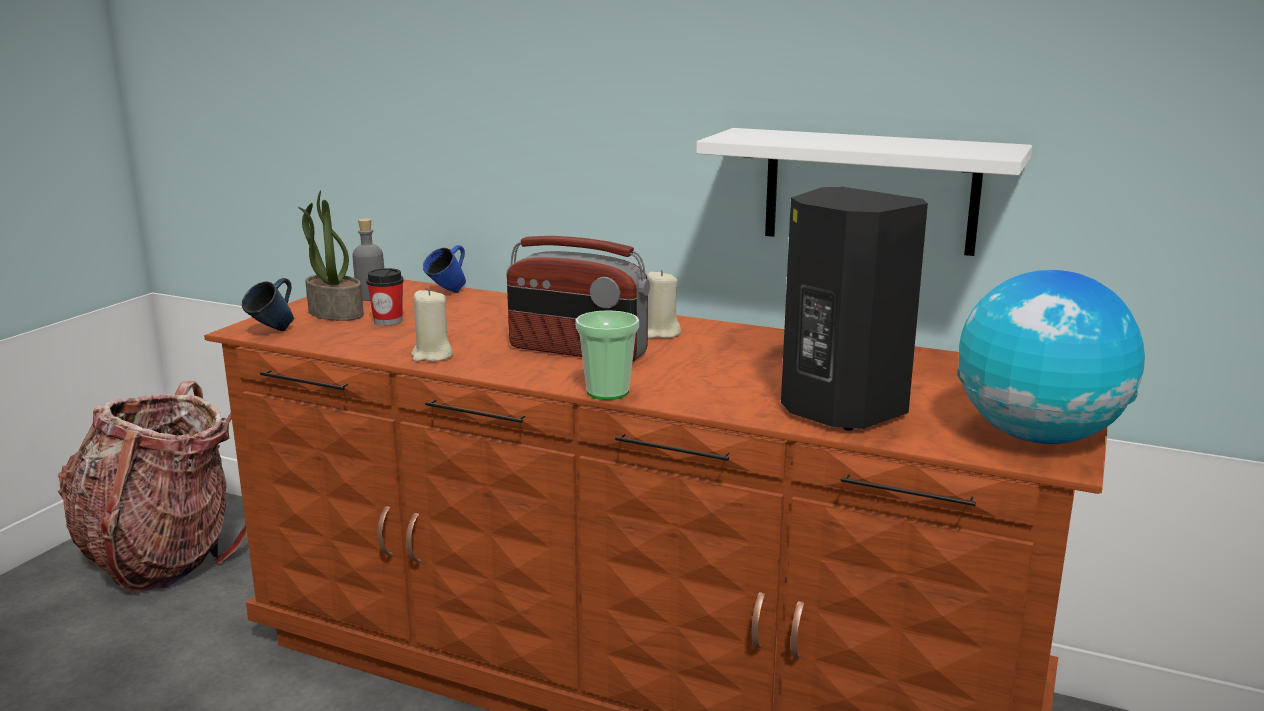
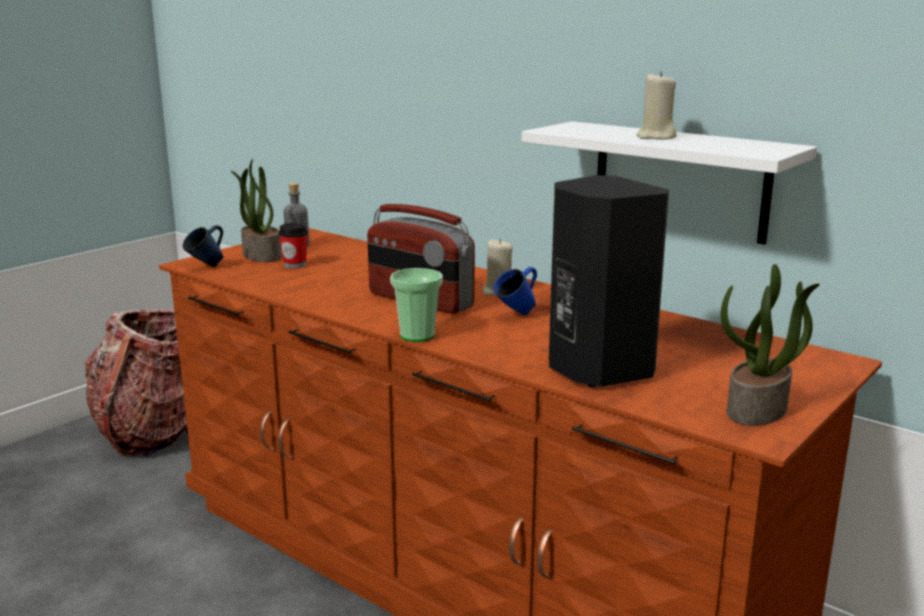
camera: 15 degrees right, 0 degrees up
(432, 356) = (306, 294): beige candle -> beige candle (656, 137)
(448, 293) = (356, 247): blue mug -> blue mug (516, 315)
(1037, 437) = (758, 410): globe -> potted plant

